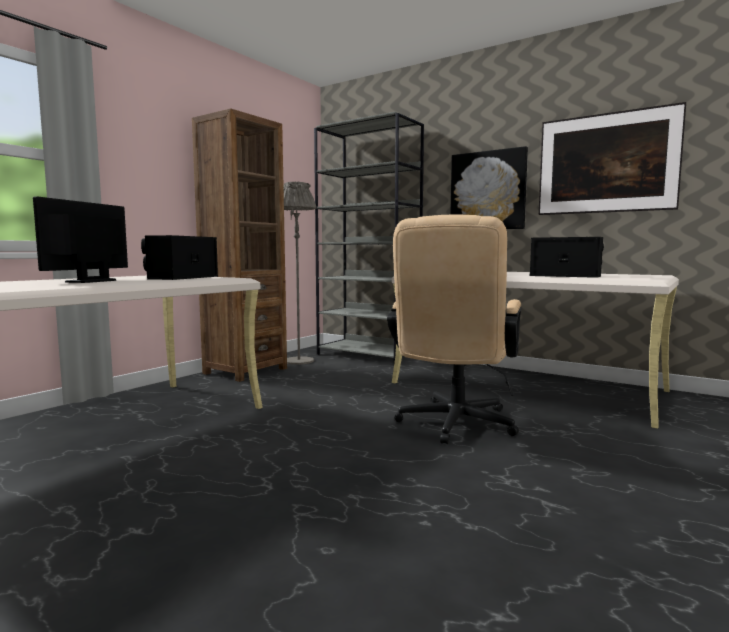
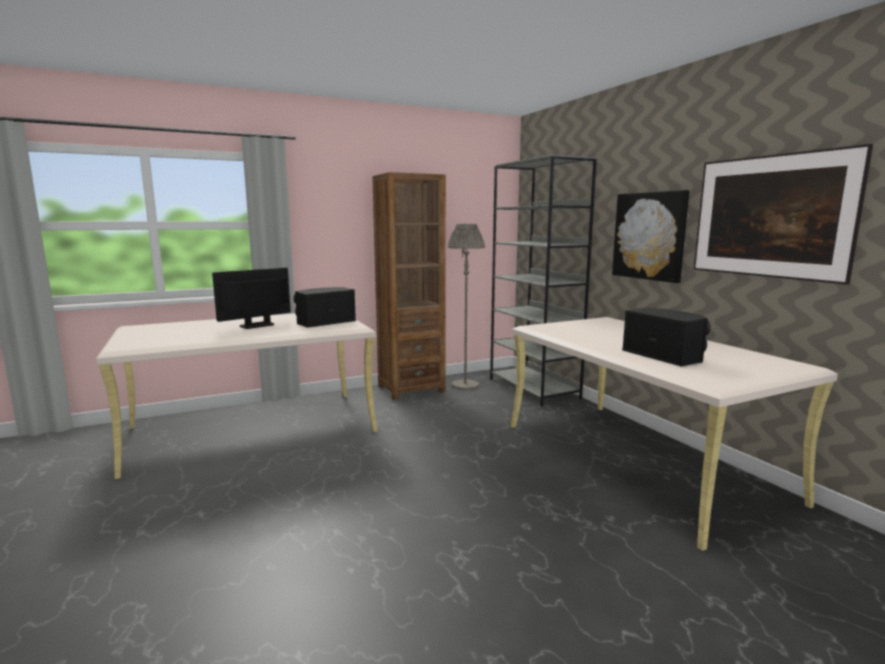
camera: 30 degrees right, 5 degrees up
(454, 426) = (496, 489): beige office chair -> none

